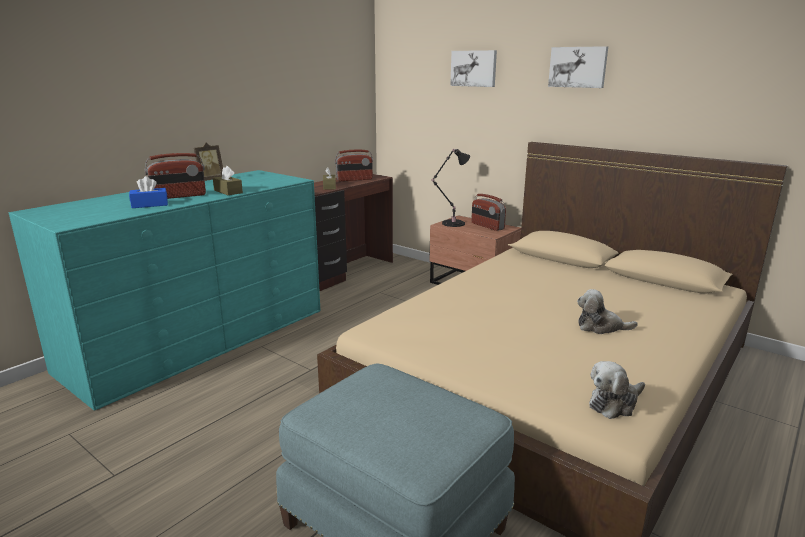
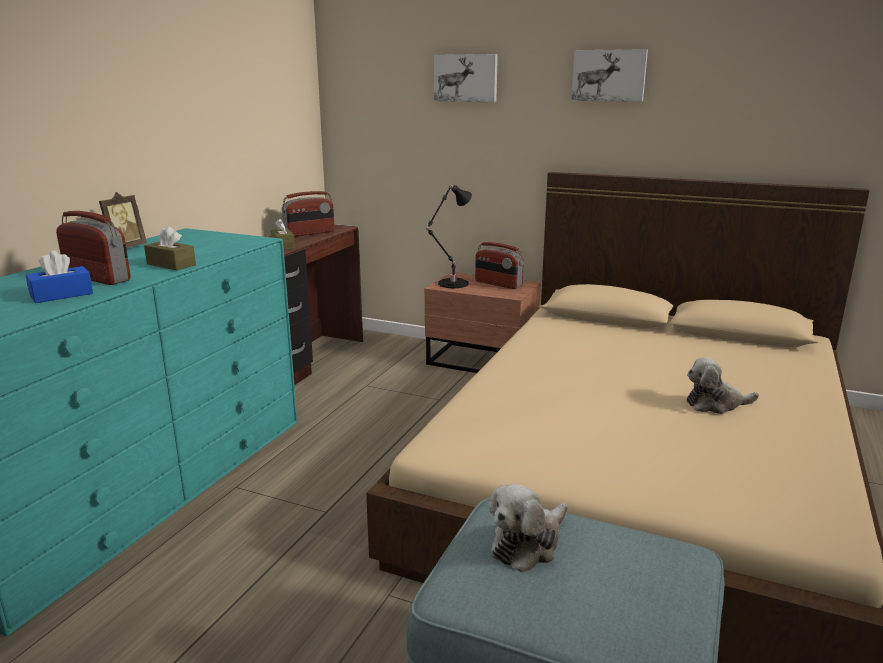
camera: 15 degrees left, 0 degrees up
(179, 196) = (98, 277): radio -> radio turned 105 degrees counterclockwise
(614, 403) = (802, 505): plush toy -> plush toy (528, 544)

